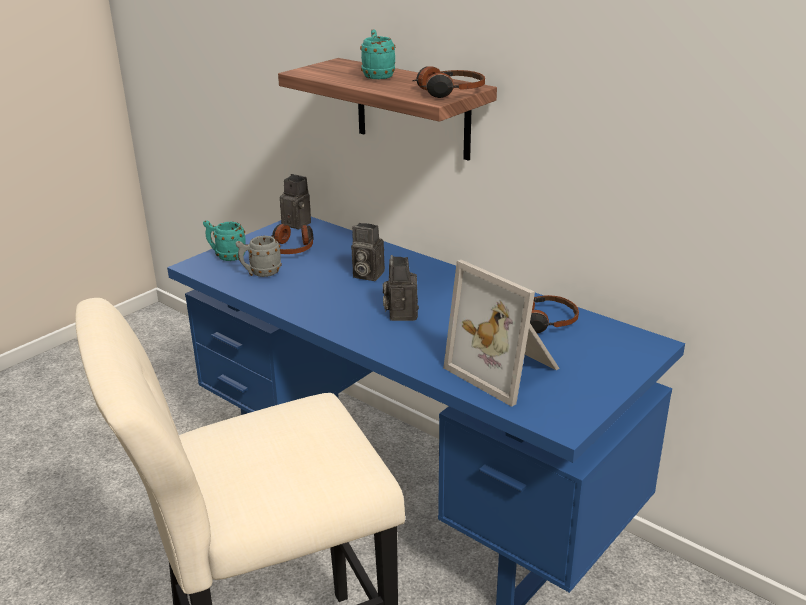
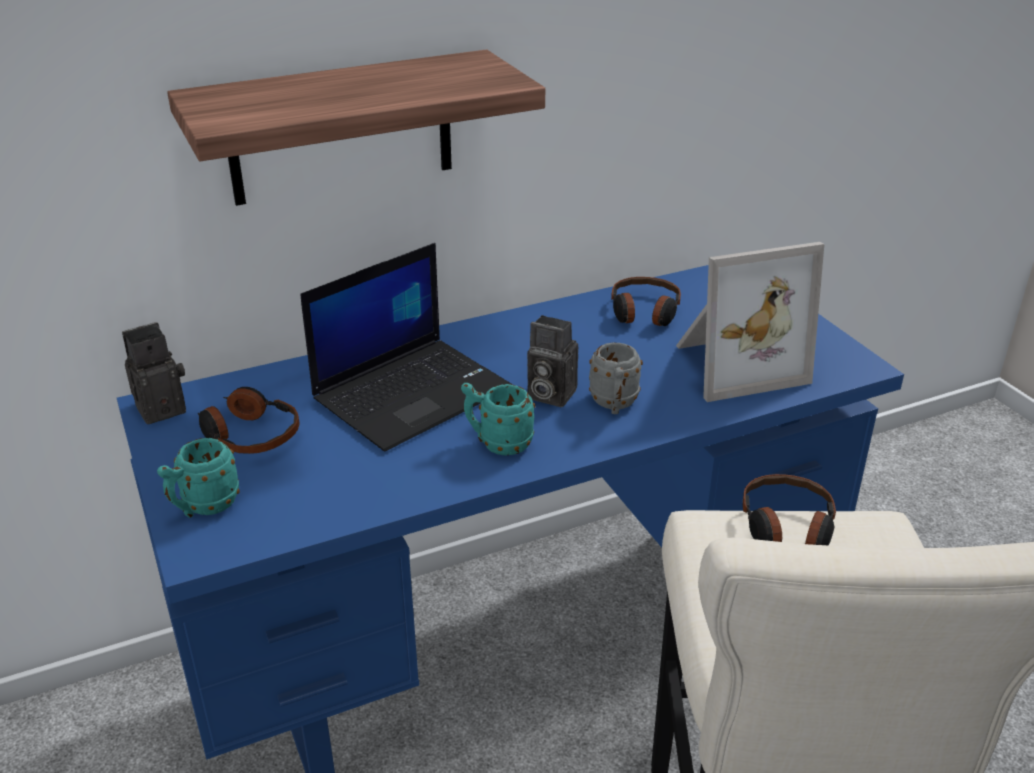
camera: 65 degrees left, 5 degrees up
(260, 273) = (309, 484): grey mug -> grey mug (614, 405)
(366, 275) = (413, 392): camera -> laptop
(377, 76) = (334, 87): turquoise mug -> turquoise mug (497, 443)
(449, 92) = (483, 71): headphones -> headphones (786, 527)

